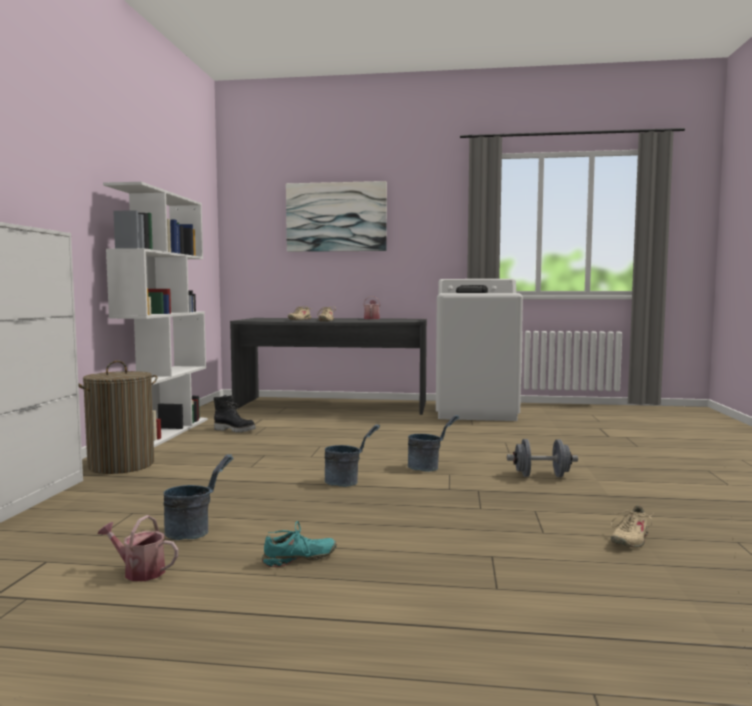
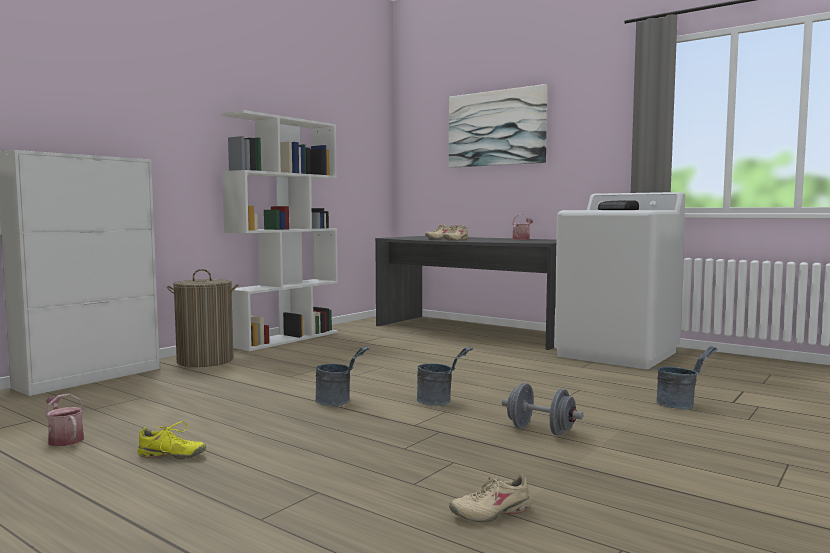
camera: 30 degrees right, 0 degrees up
(195, 531) = (151, 419): grey bucket -> grey bucket (681, 405)
(235, 430) = (341, 344): black boot -> none
(299, 559) = (171, 455): turquoise shoe -> yellow shoe

